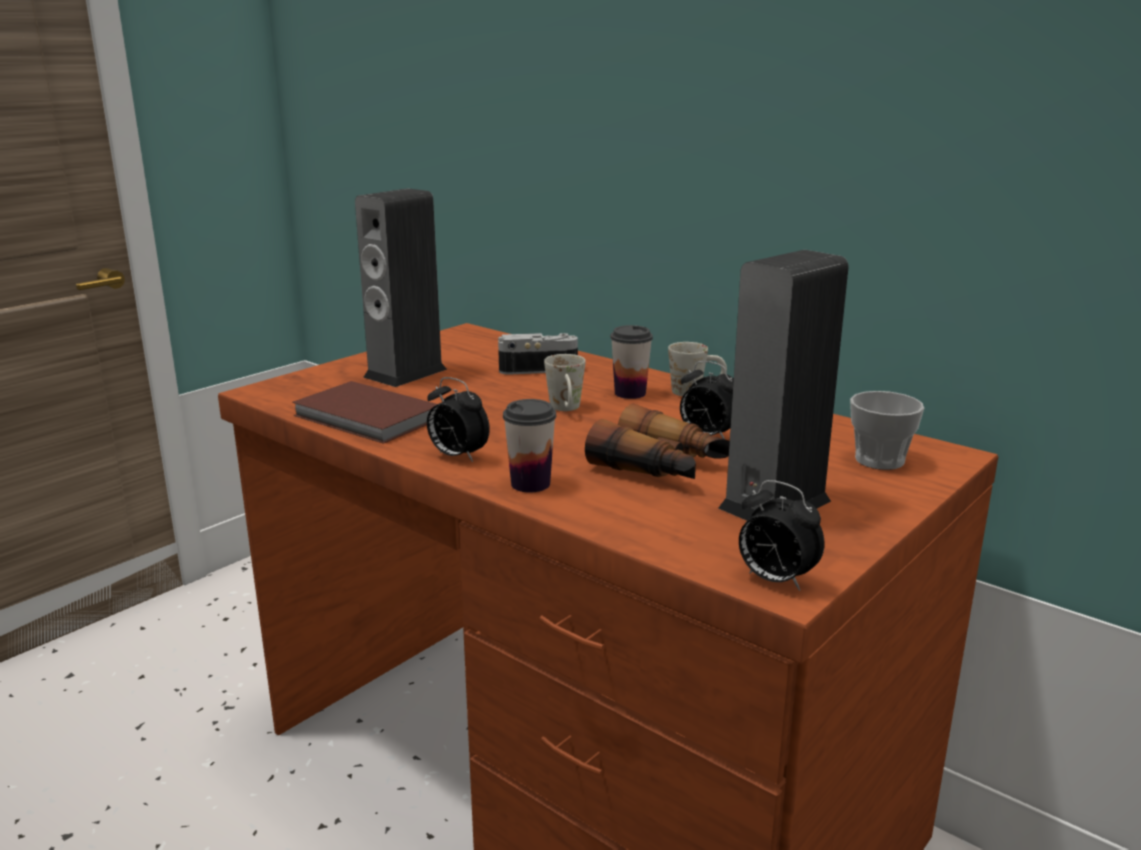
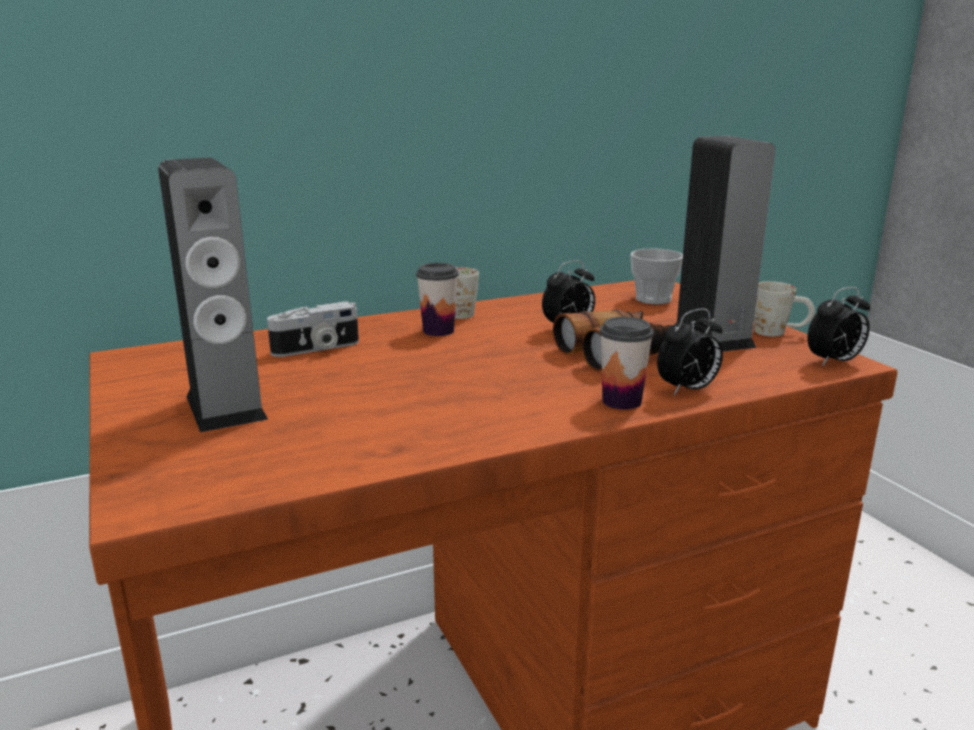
camera: 65 degrees left, 0 degrees up
(367, 418) = (357, 448): brown book -> none
(457, 456) = (527, 420): alarm clock -> alarm clock (687, 390)
(538, 369) = (317, 349): camera -> camera turned 135 degrees counterclockwise
(566, 409) = (451, 358): white mug -> white mug (779, 332)

